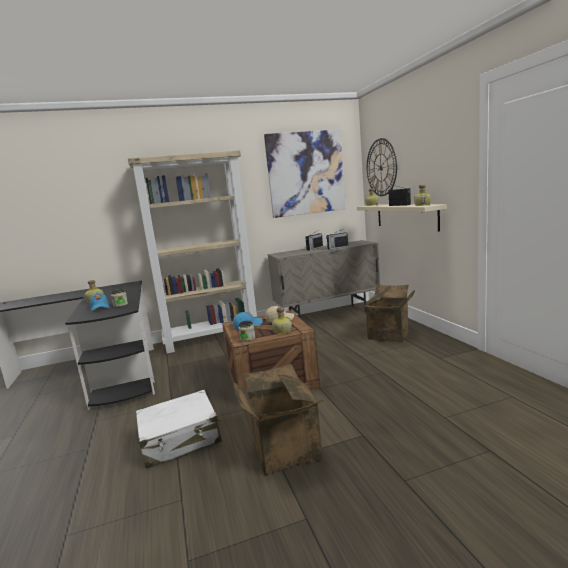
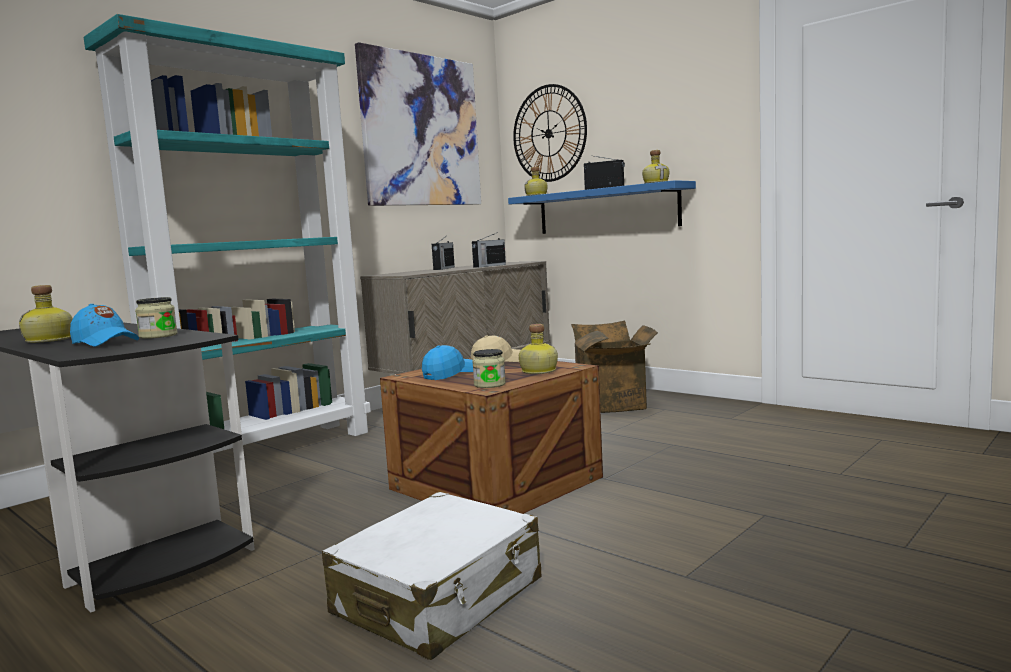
camera: 30 degrees left, 5 degrees down
(213, 338) = (267, 450): beige bookcase -> turquoise bookcase
(282, 450) = (670, 561): cardboard box -> none
(405, 216) = (606, 210): beige shelf -> blue shelf

